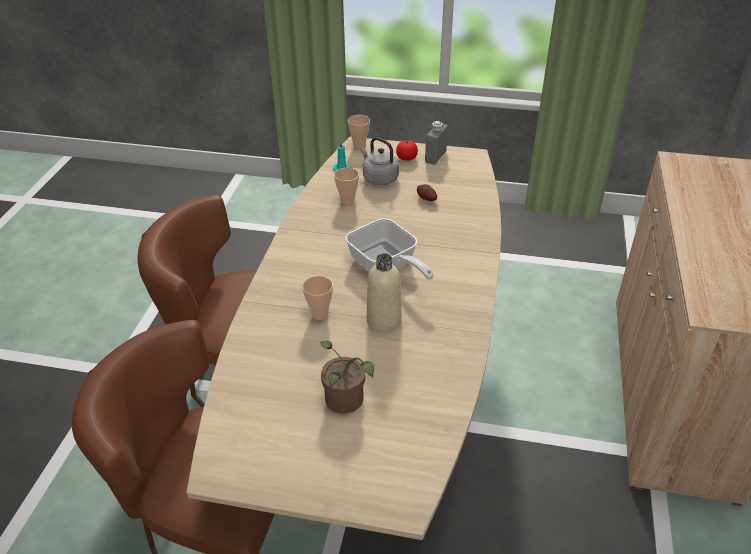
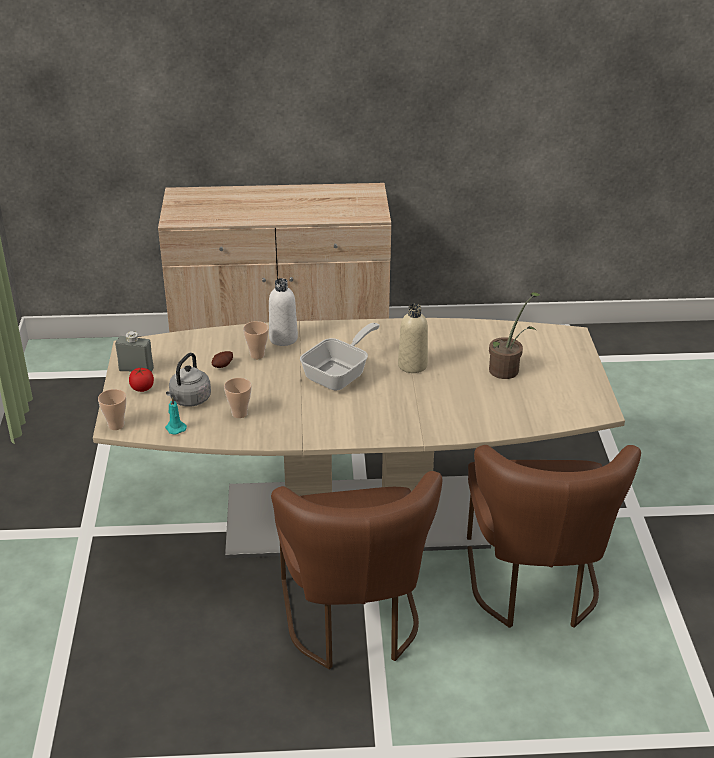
camera: 105 degrees left, 5 degrees down
(319, 314) = (420, 398): cup -> cup (257, 355)
(465, 238) = (283, 338): none -> white bottle

